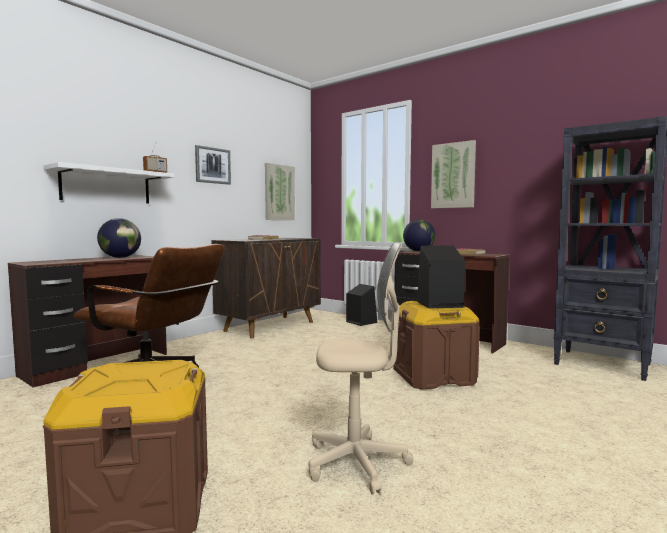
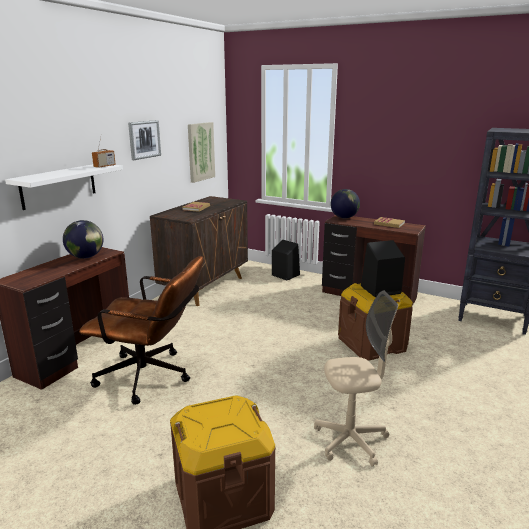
camera: 10 degrees left, 15 degrees up
(453, 175) = (376, 145): picture -> none

